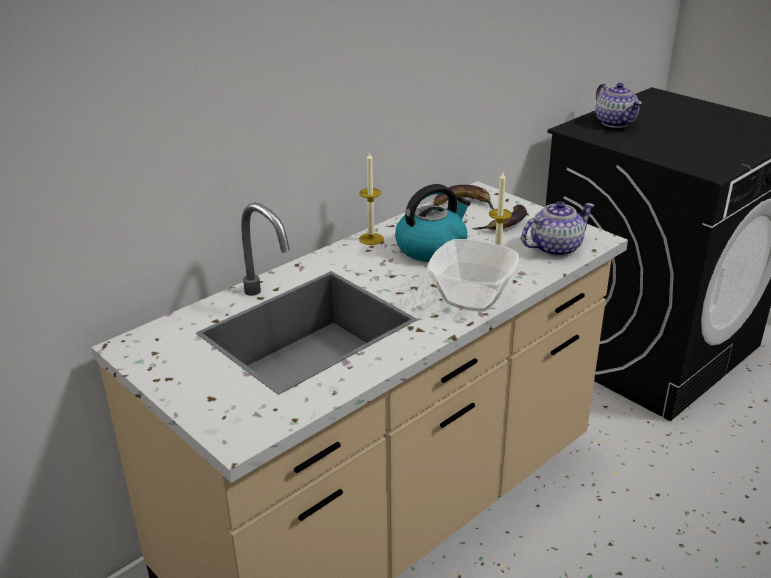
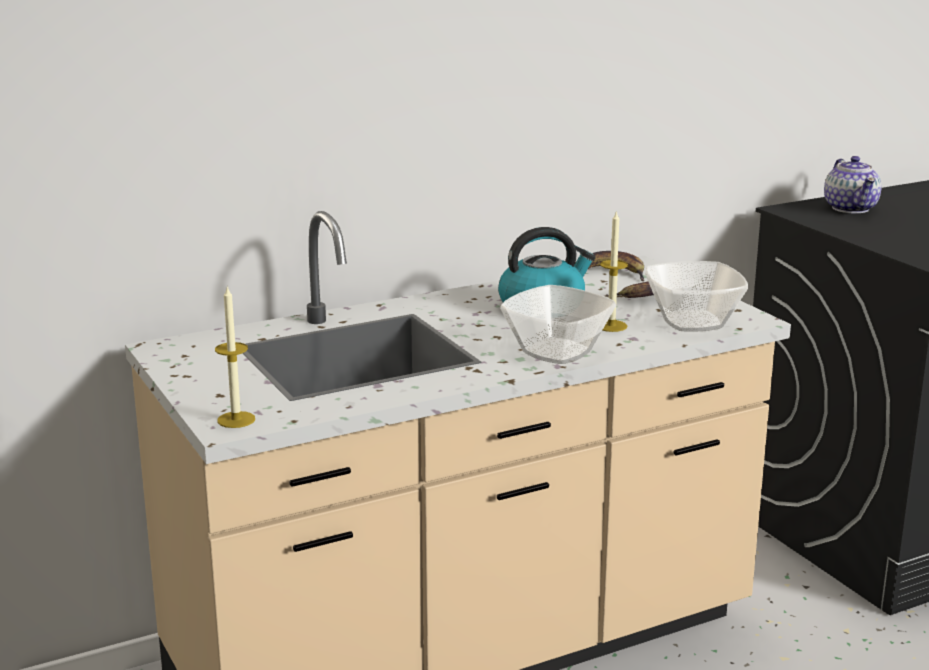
camera: 15 degrees right, 10 degrees down
(371, 239) = (478, 292): candle -> candle (236, 420)
(554, 248) = (691, 322): teapot -> bowl

